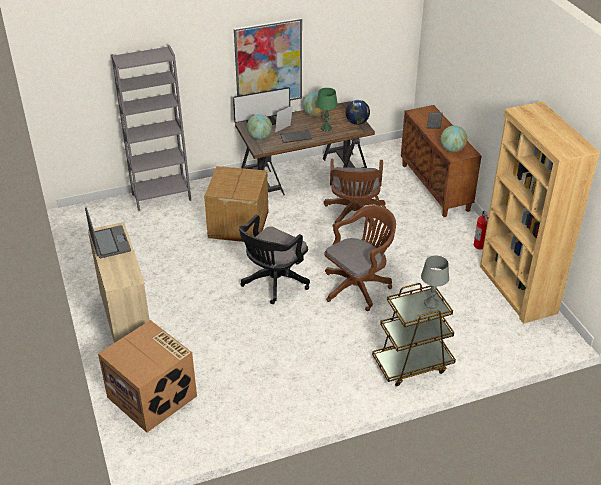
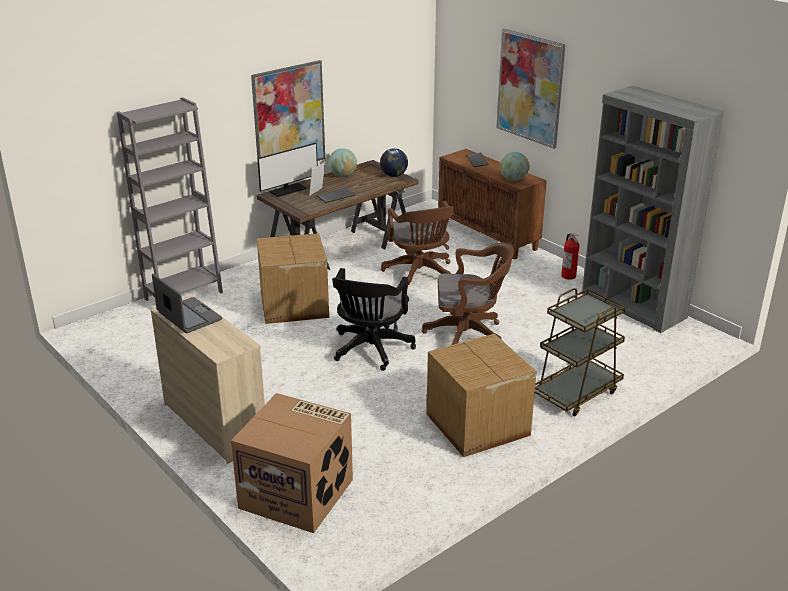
camera: 20 degrees left, 10 degrees down
(259, 137) = (295, 202): globe -> none
(315, 374) = (477, 425): none -> cardboard box
(326, 128) = (364, 184): green table lamp -> none
(359, 286) = (468, 335): brown office chair -> brown office chair turned 60 degrees clockwise
(431, 303) = (596, 306): grey table lamp -> none
(479, 72) = (530, 88): none -> picture
(517, 290) = (633, 306): brown bookcase -> grey bookcase

